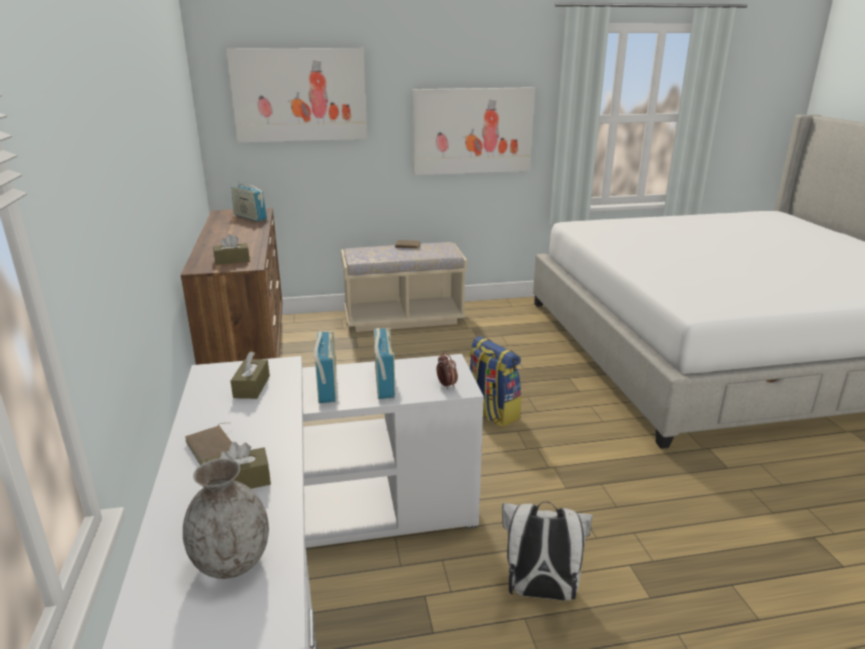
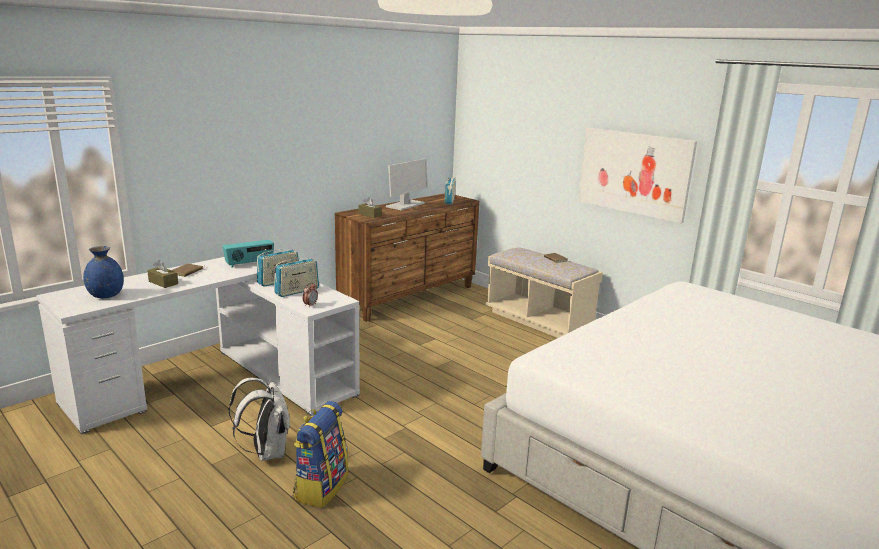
camera: 55 degrees right, 5 degrees down
(225, 237) = (405, 205): none -> monitor
(231, 563) = (106, 295): grey vase -> blue vase
(251, 387) = (249, 264): brown tissue box -> radio
(299, 95) = (511, 121): picture -> none
(491, 413) = (447, 387): backpack -> backpack (321, 487)

